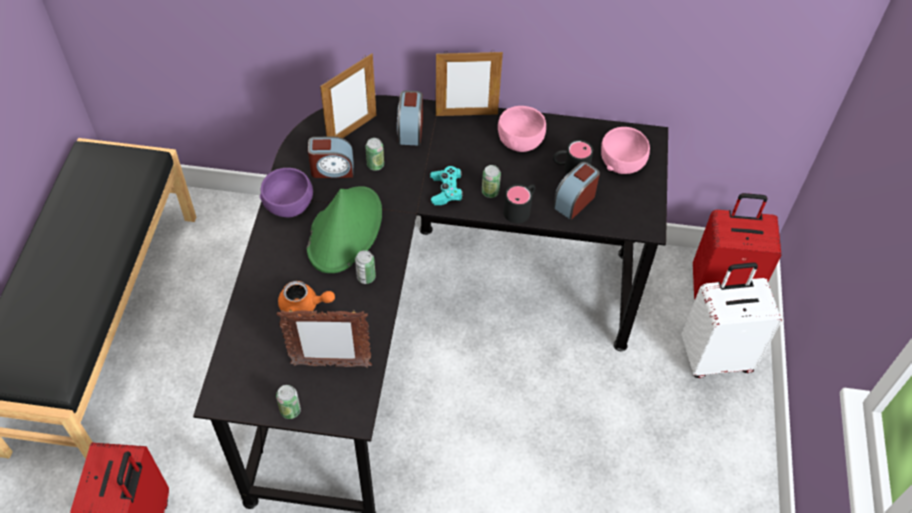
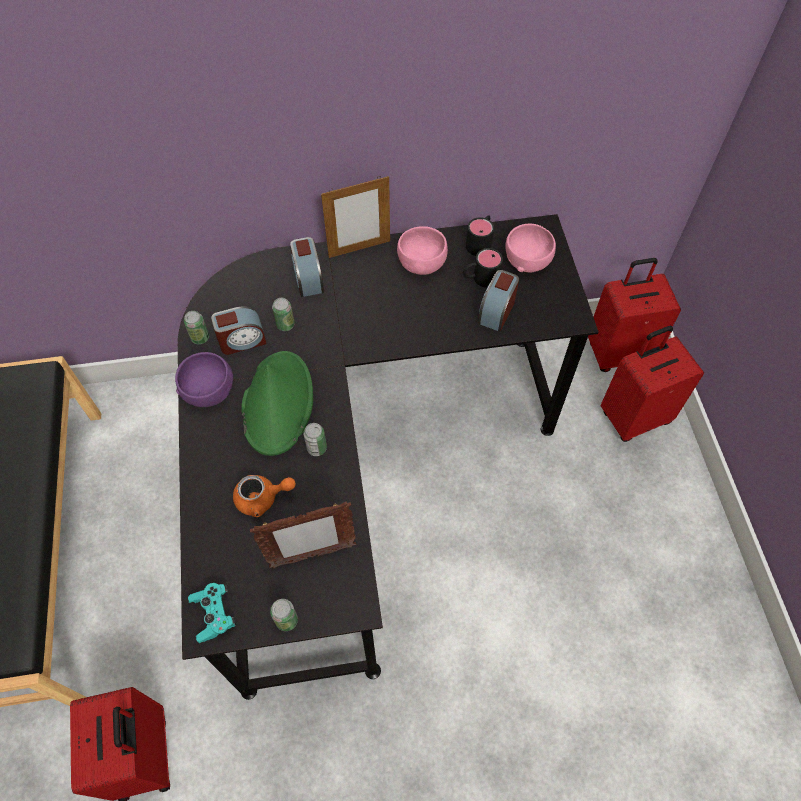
camera: 15 degrees left, 5 degrees up
(352, 131) = (249, 294): picture frame -> none
(446, 191) = (367, 334): turquoise game controller -> turquoise game controller (214, 614)
(490, 192) = (411, 323): can -> can (200, 338)
(520, 209) = (447, 333): black mug -> black mug (480, 242)
(715, 356) = (634, 416): white suitcase -> red suitcase

